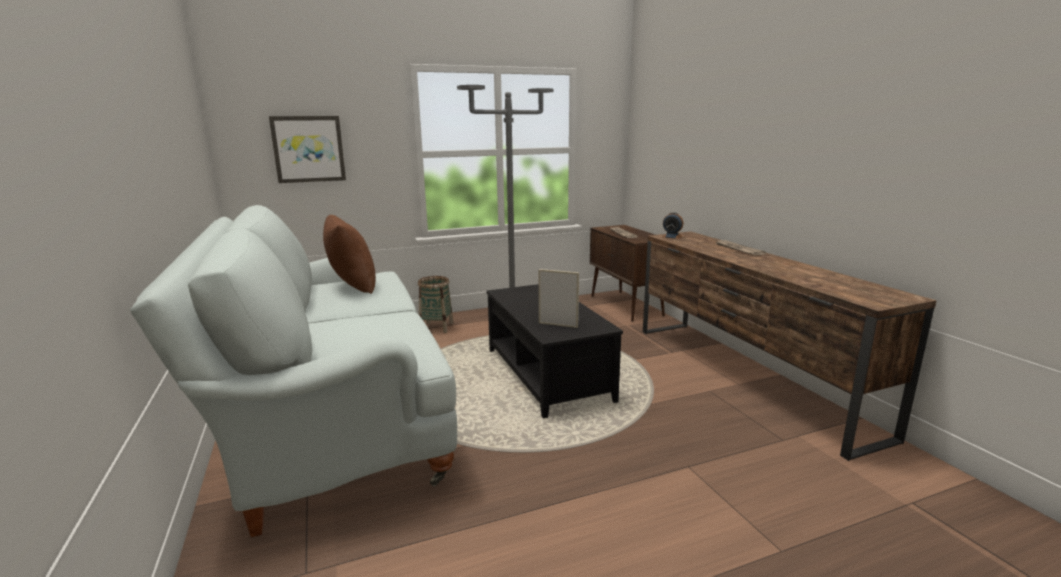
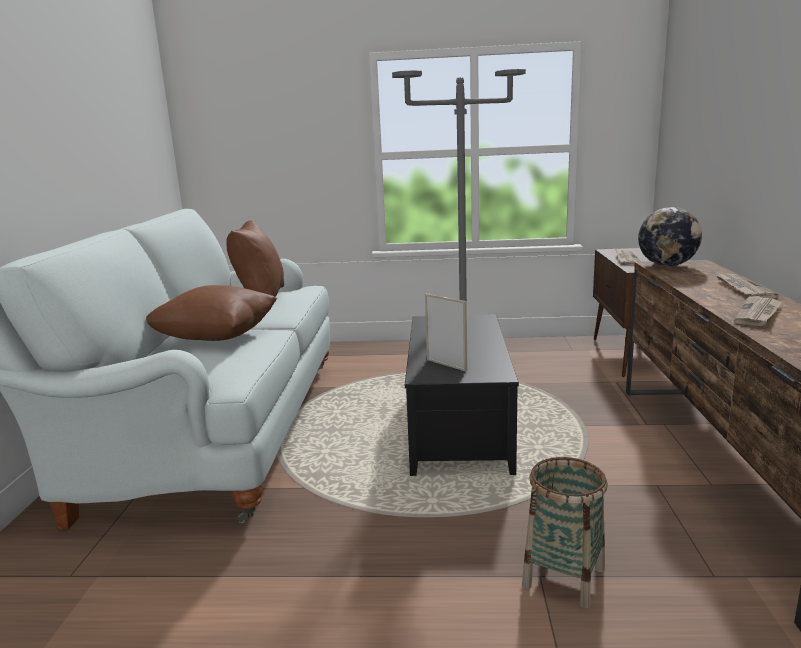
camera: 25 degrees right, 0 degrees up
(308, 149) = (262, 152): picture -> none
(358, 325) = (216, 338): none -> brown pillow
(436, 327) = (382, 354): basket -> basket (564, 577)
(672, 236) = (667, 265): alarm clock -> globe
(769, 265) = (758, 314): none -> newspaper

